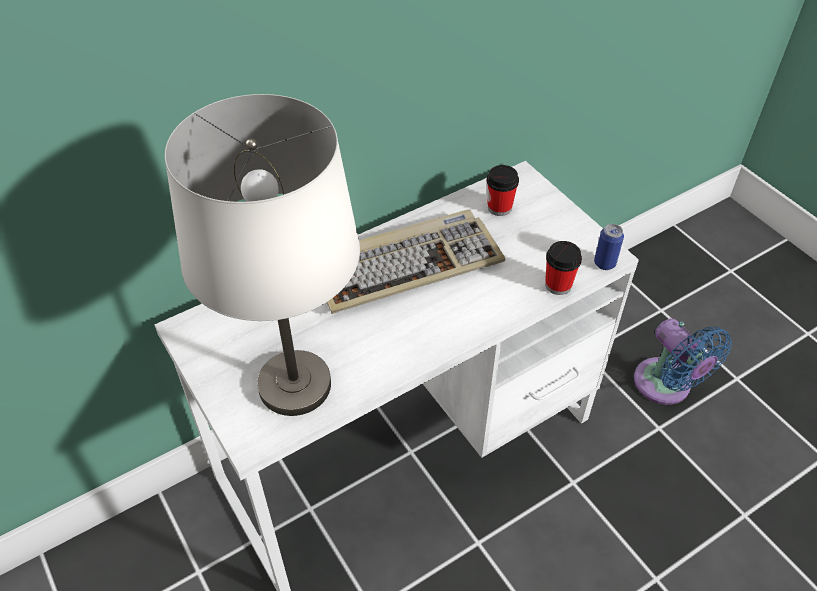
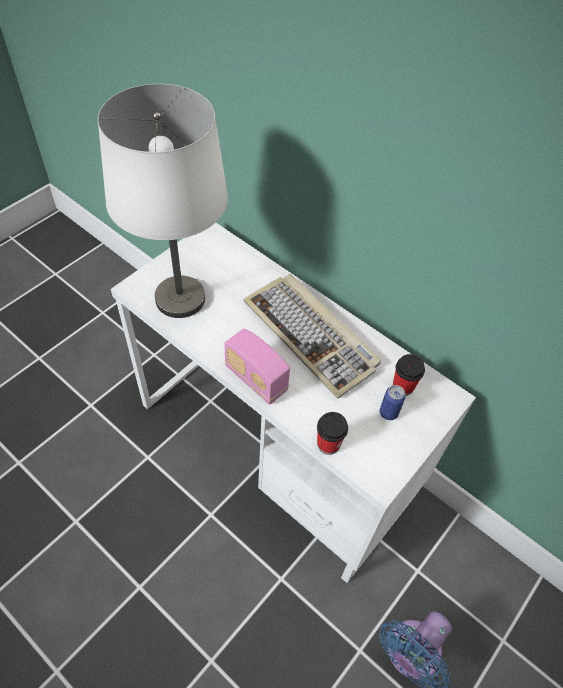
camera: 70 degrees right, 5 degrees up
(455, 329) = (256, 379): none -> radio
(604, 263) = (369, 478): can -> can (388, 413)

